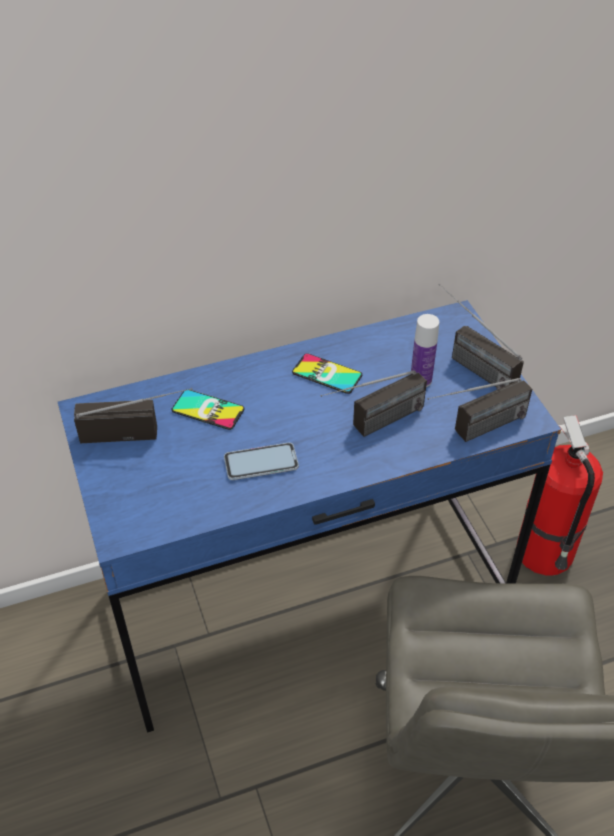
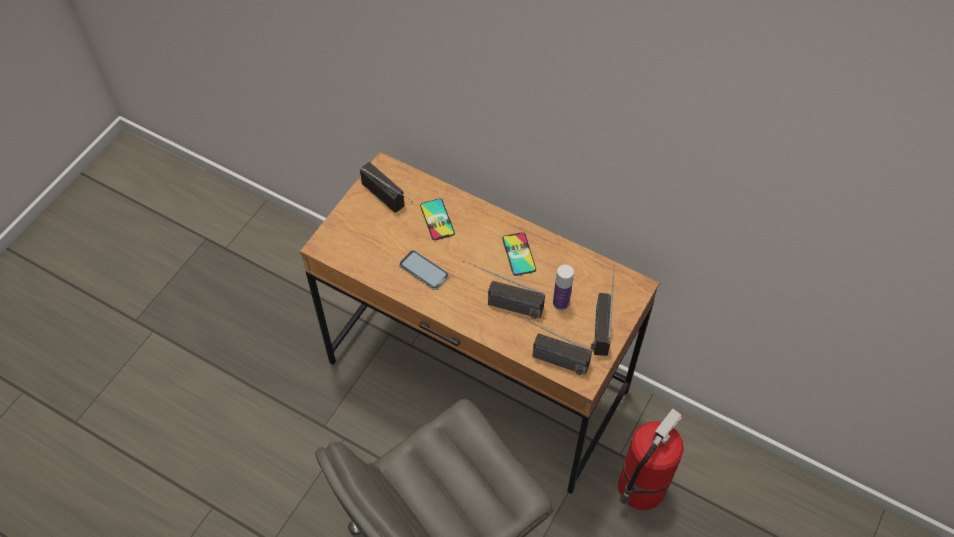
camera: 50 degrees right, 10 degrees up
(307, 600) = (478, 377): blue desk -> brown desk

